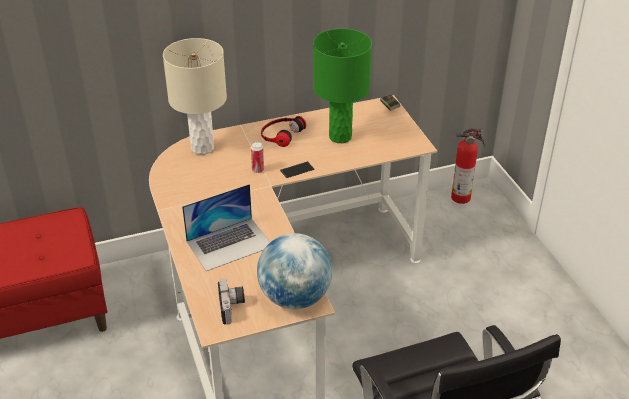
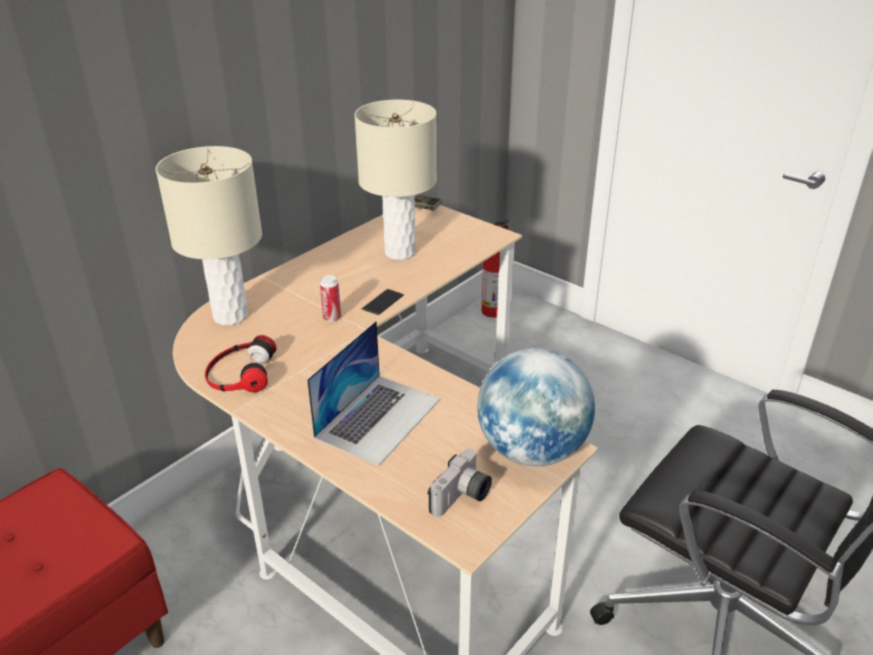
camera: 30 degrees left, 5 degrees down
(232, 307) = (462, 498): camera -> camera turned 75 degrees clockwise
(281, 134) = (323, 270): headphones -> headphones (240, 373)
(340, 136) = (400, 252): green table lamp -> beige table lamp

